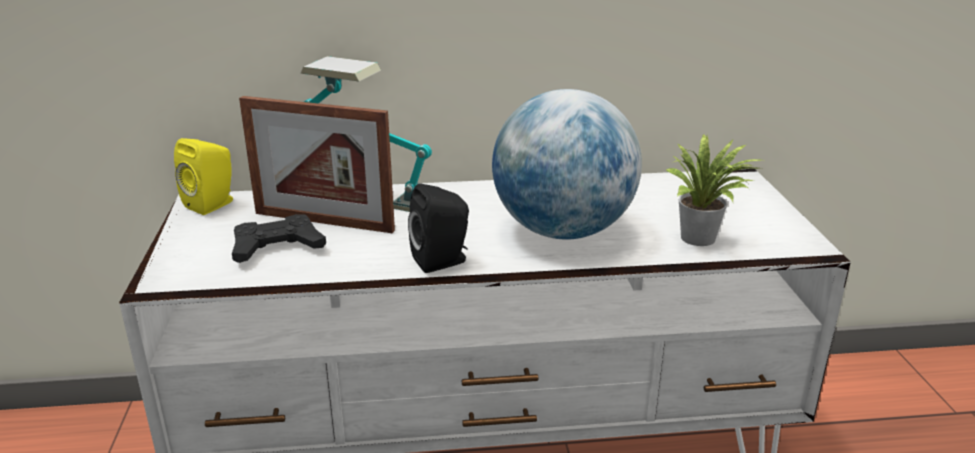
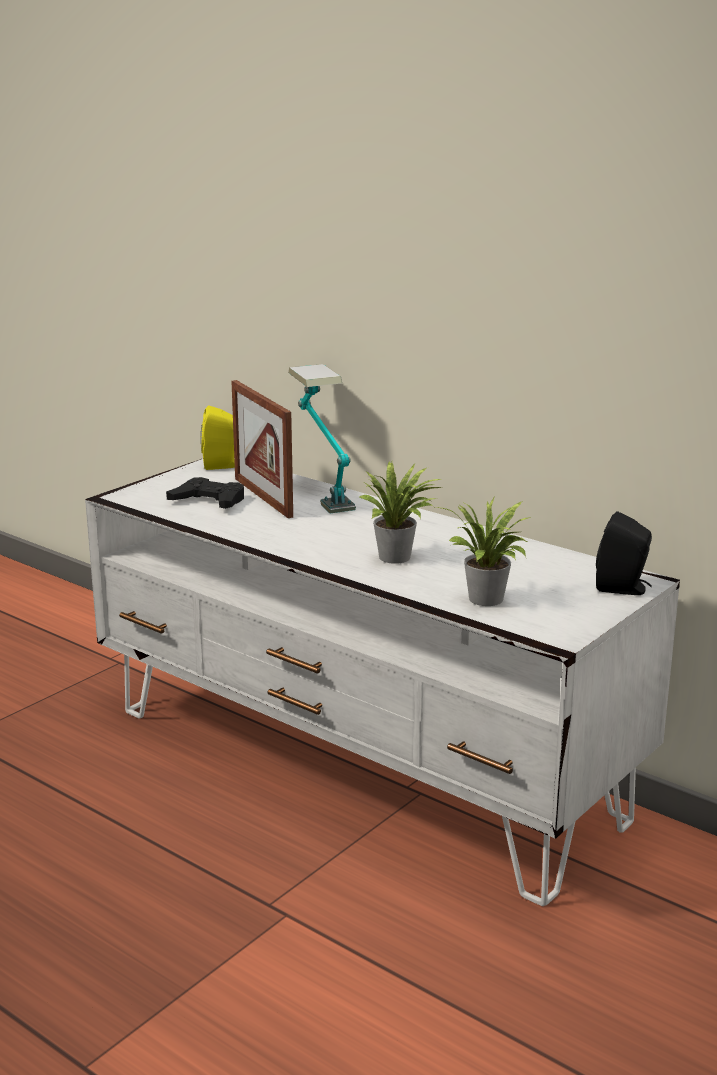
camera: 45 degrees right, 5 degrees down
(443, 261) = (282, 544): black speaker -> black speaker (623, 589)
(562, 231) = (398, 558): globe -> potted plant

